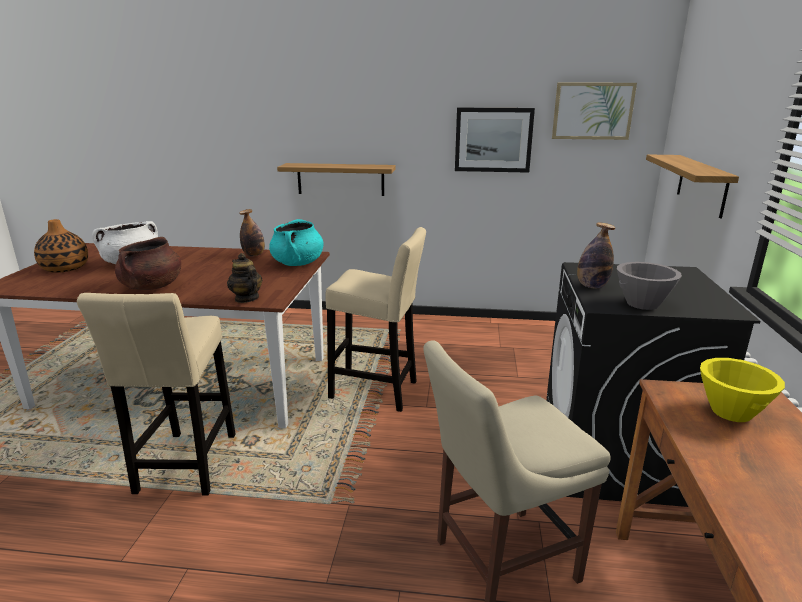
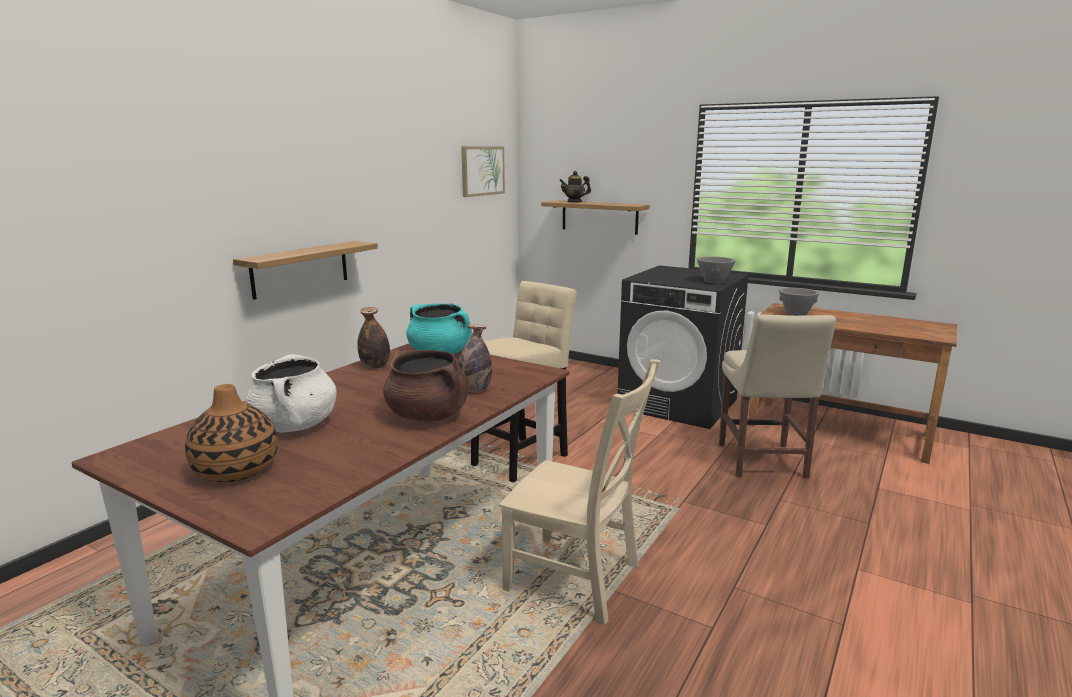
camera: 65 degrees left, 5 degrees down
(185, 467) = (578, 579): beige stool -> beige chair
(246, 298) = (529, 379): teapot -> teapot (574, 202)
(493, 140) = (427, 202): picture -> none
(591, 286) = (677, 282): bottle -> bottle (474, 390)
(731, 411) = (796, 313): yellow bowl -> grey bowl

